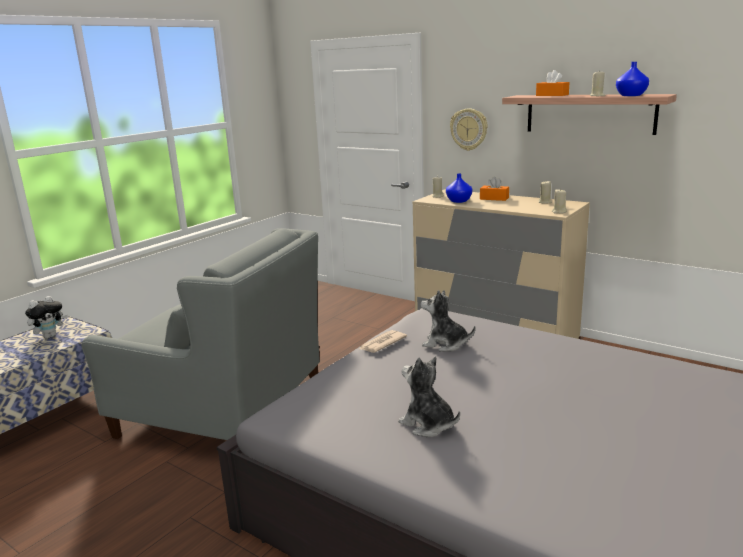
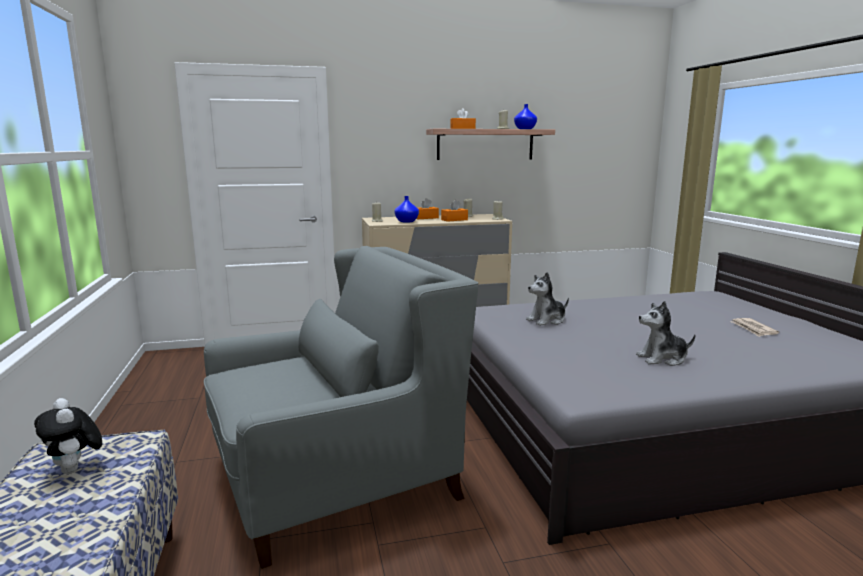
camera: 50 degrees left, 5 degrees down
(50, 336) = (75, 470): plush toy -> plush toy turned 150 degrees clockwise
(381, 343) = (509, 333): newspaper -> newspaper (753, 329)
(469, 129) = (381, 160): wall clock -> none
(509, 206) = (454, 220): none -> orange tissue box

